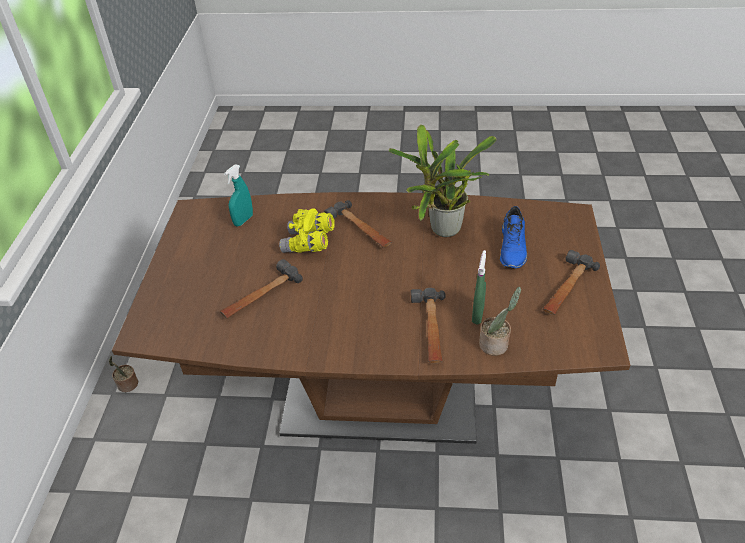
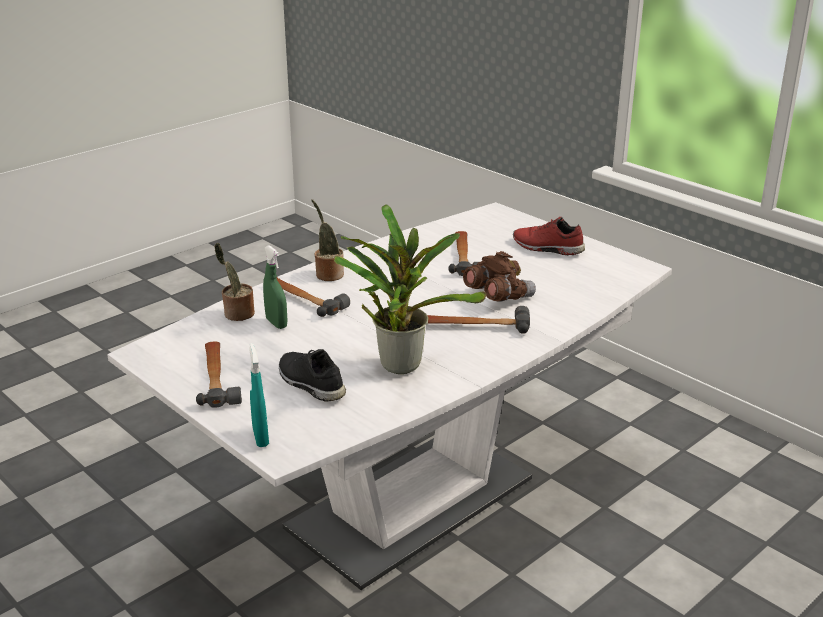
camera: 130 degrees right, 15 degrees down
(127, 385) = (618, 385): potted plant -> potted plant (328, 274)
(198, 265) = (546, 248): none -> red shoe
(243, 220) = (585, 283): turquoise spray bottle -> turquoise spray bottle (260, 437)
(309, 244) = (497, 296): yellow binoculars -> brown binoculars
(380, 400) = (411, 504): brown dining table -> white dining table
(513, 248) = (309, 384): blue shoe -> black shoe

